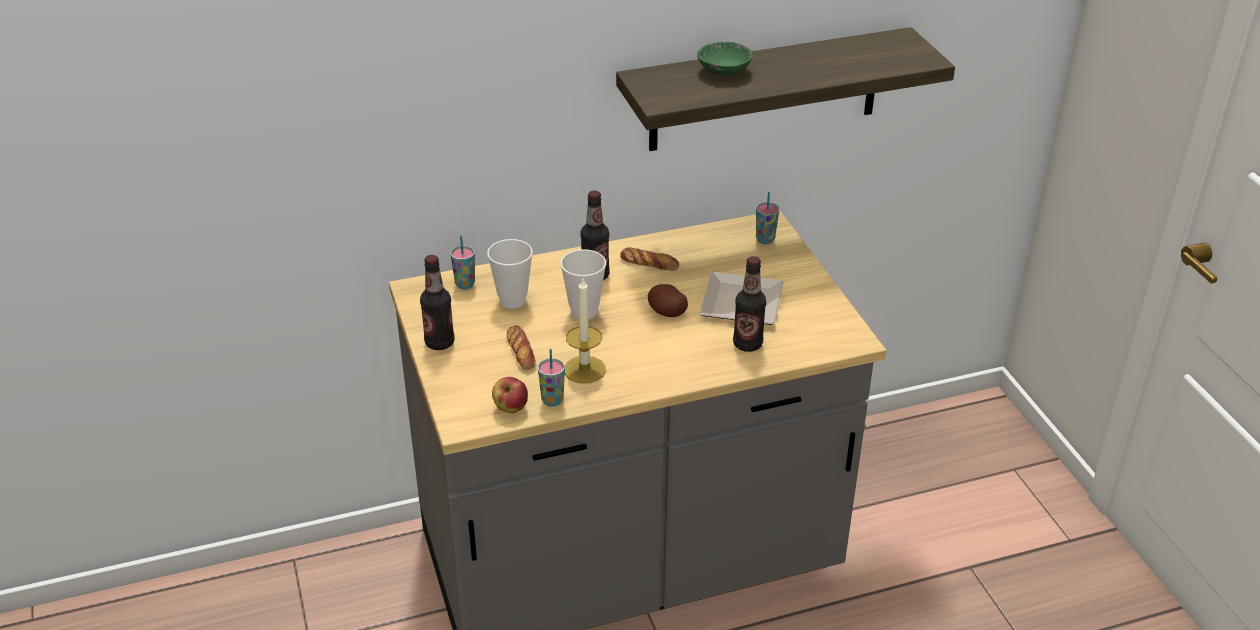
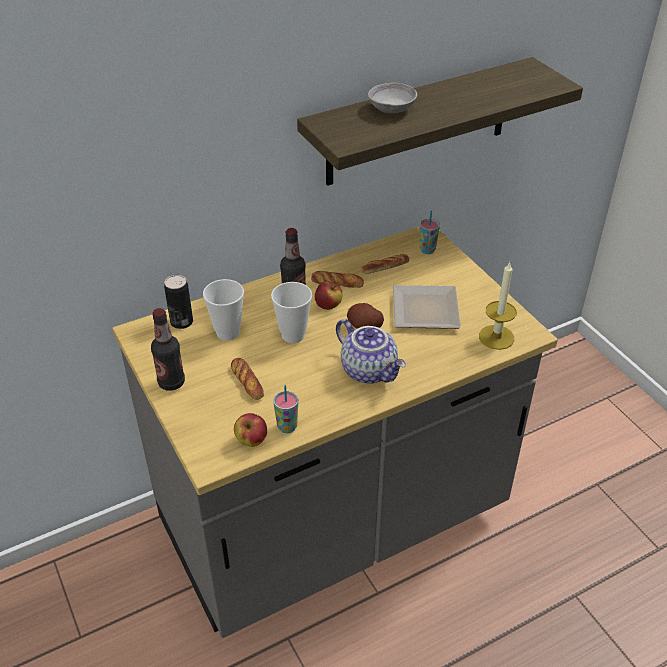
camera: 10 degrees left, 5 degrees up
(465, 284) = (181, 322): cup -> can
(584, 369) = (308, 392): candle -> candle (496, 337)
(632, 286) = (328, 306): none -> apple
(659, 356) = (370, 370): none -> teapot
(710, 253) = (385, 267): none -> bread
(724, 71) = (391, 109): green bowl -> grey bowl
(747, 344) = (442, 349): bottle -> none

